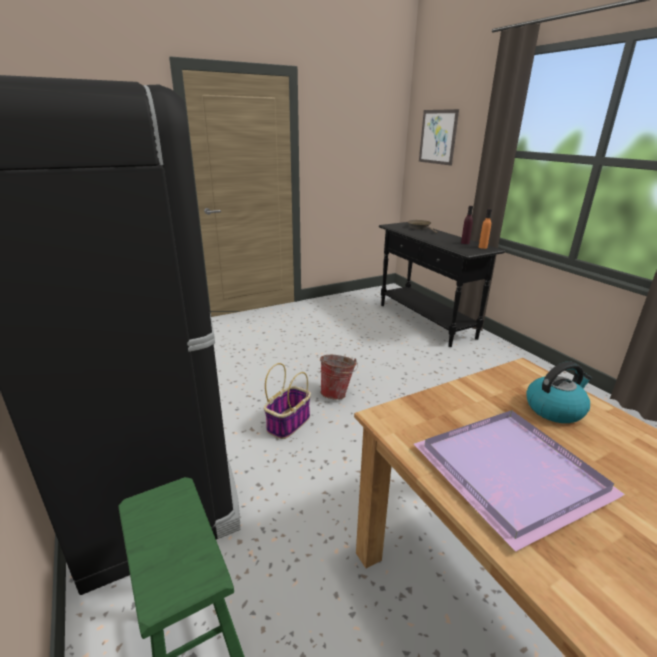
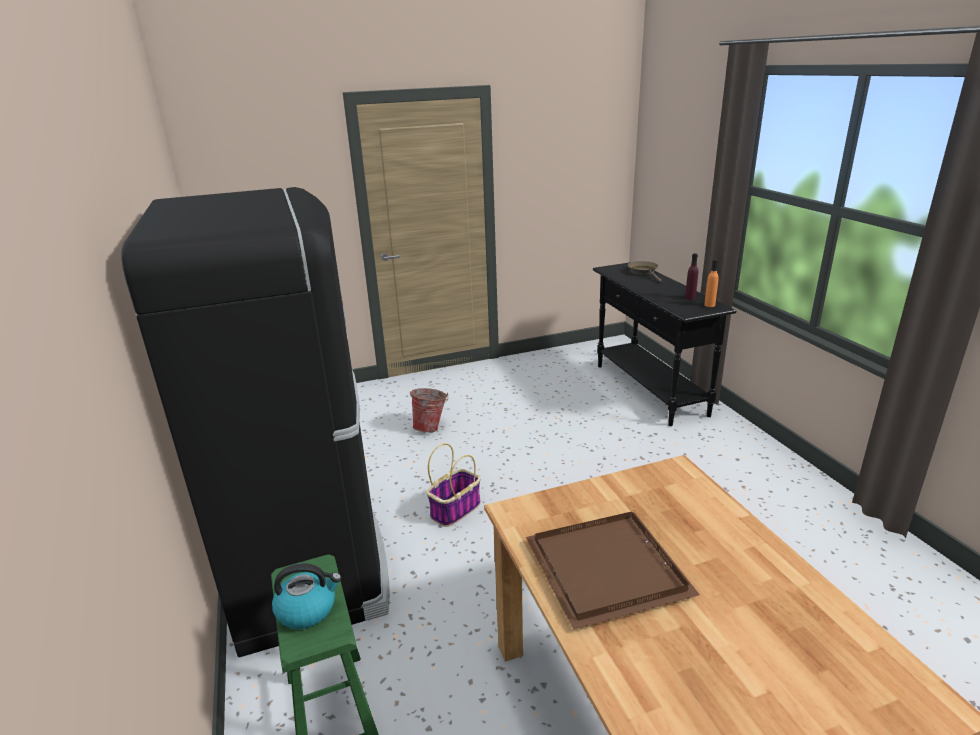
camera: 10 degrees right, 0 degrees up
(337, 393) = (517, 478): bucket -> bucket (431, 427)
(438, 137) = (669, 158): picture -> none
(514, 473) = (610, 570): purple tray -> brown tray
(554, 409) = (685, 512): kettle -> kettle (307, 609)

